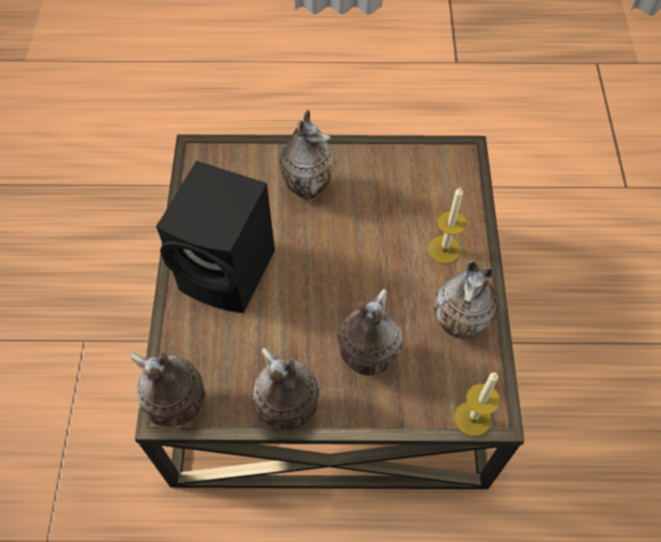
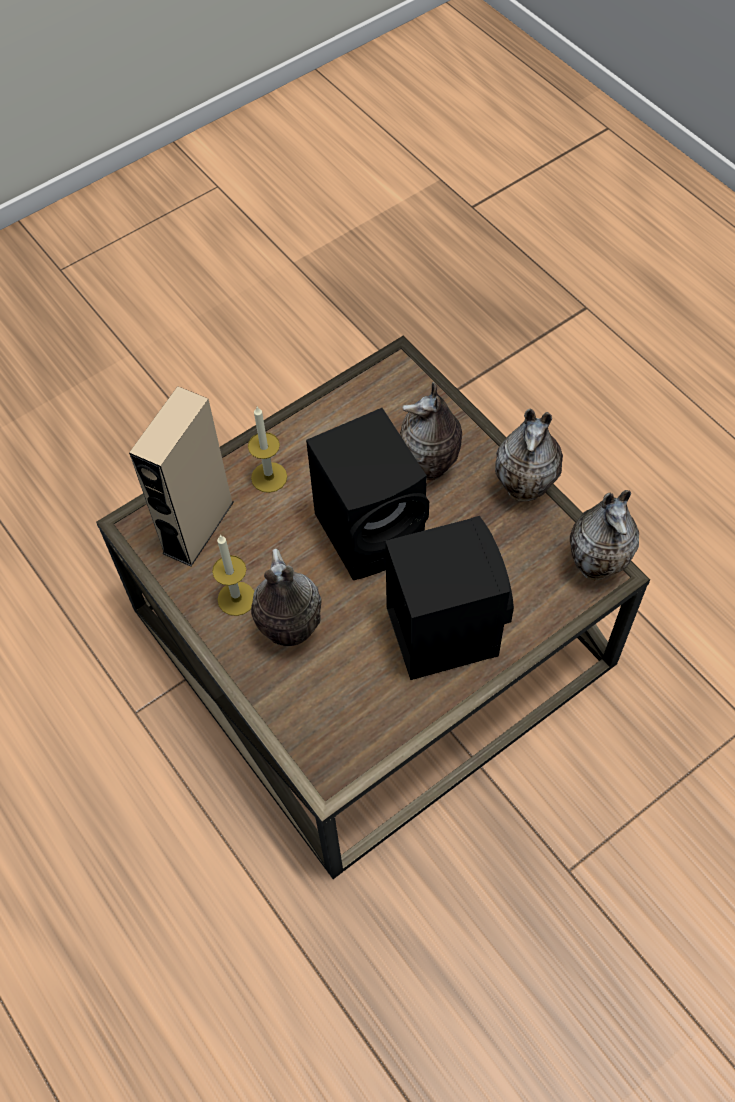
camera: 125 degrees left, 0 degrees up
(342, 284) = (373, 531): none -> black speaker
(434, 185) = (198, 527): none -> beige speaker
(461, 326) = (338, 423): vase -> none
(473, 418) = (414, 372): candle -> candle (236, 598)

